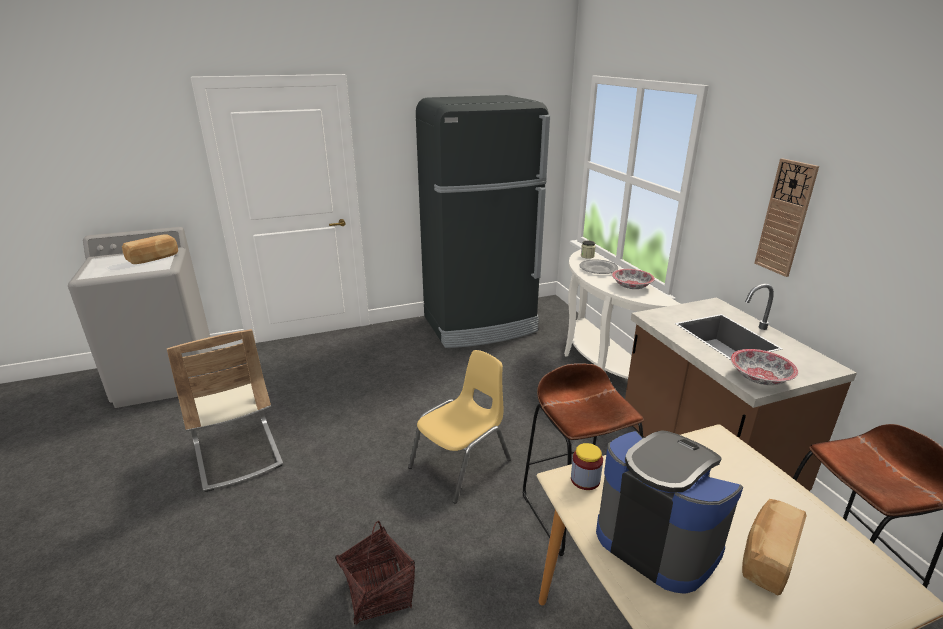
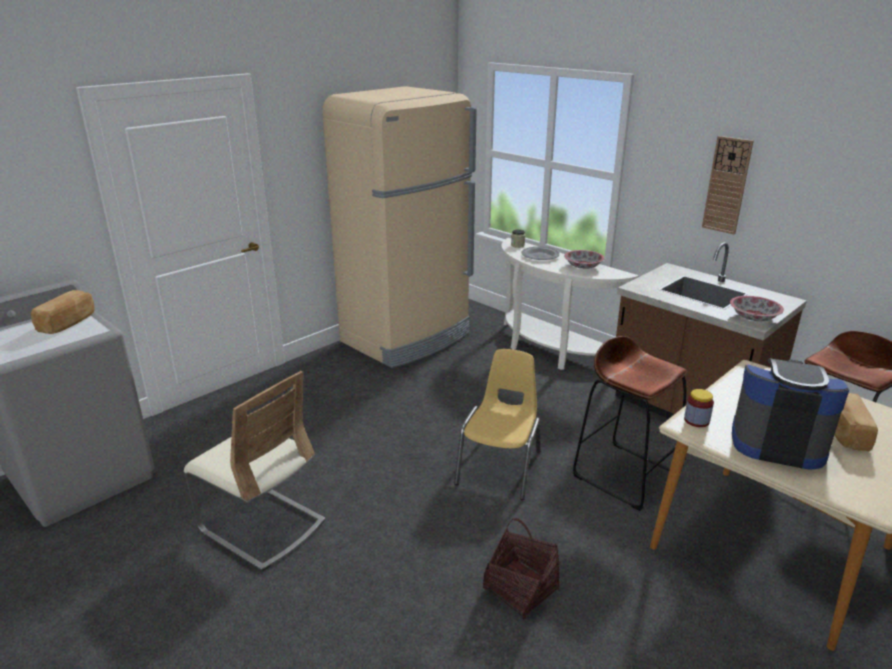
camera: 25 degrees left, 0 degrees up
(480, 325) = (407, 338): black fridge -> beige fridge

